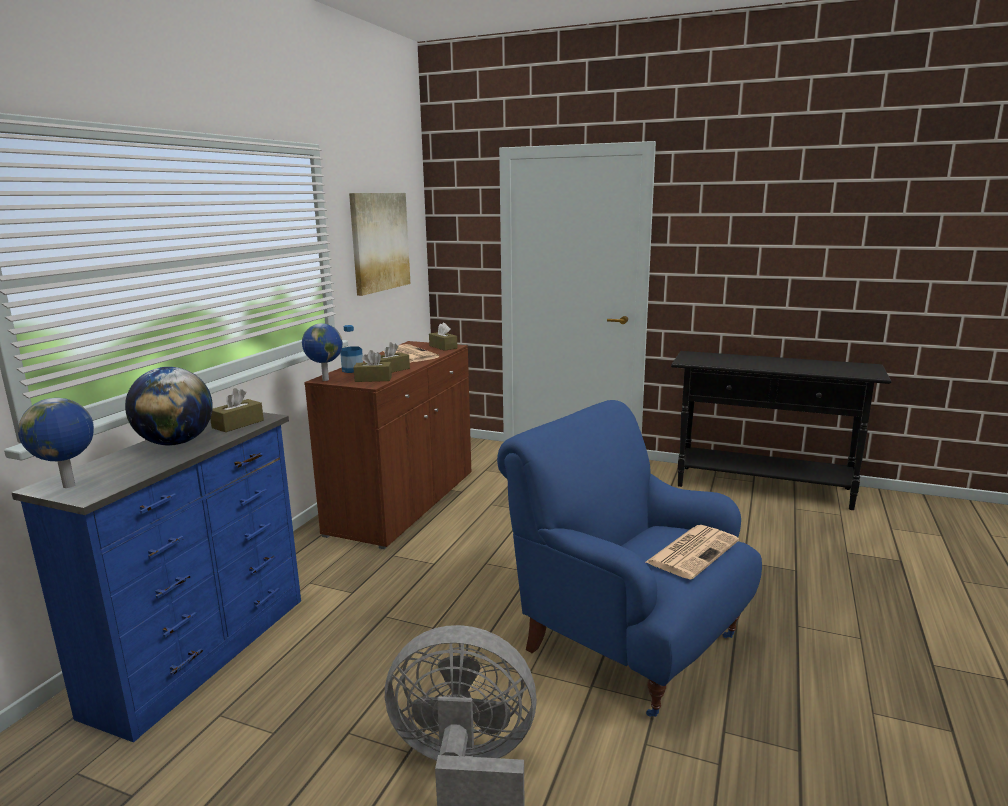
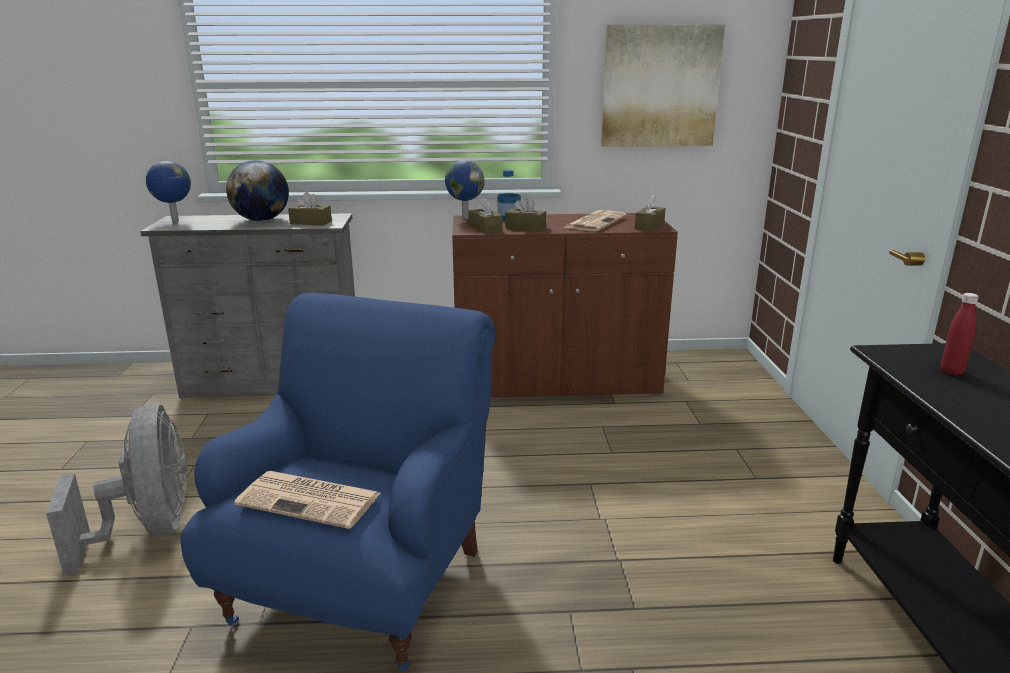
camera: 65 degrees right, 5 degrees up
(205, 653) = (274, 385): blue dresser -> grey dresser
(714, 358) = (951, 371): none -> red bottle

